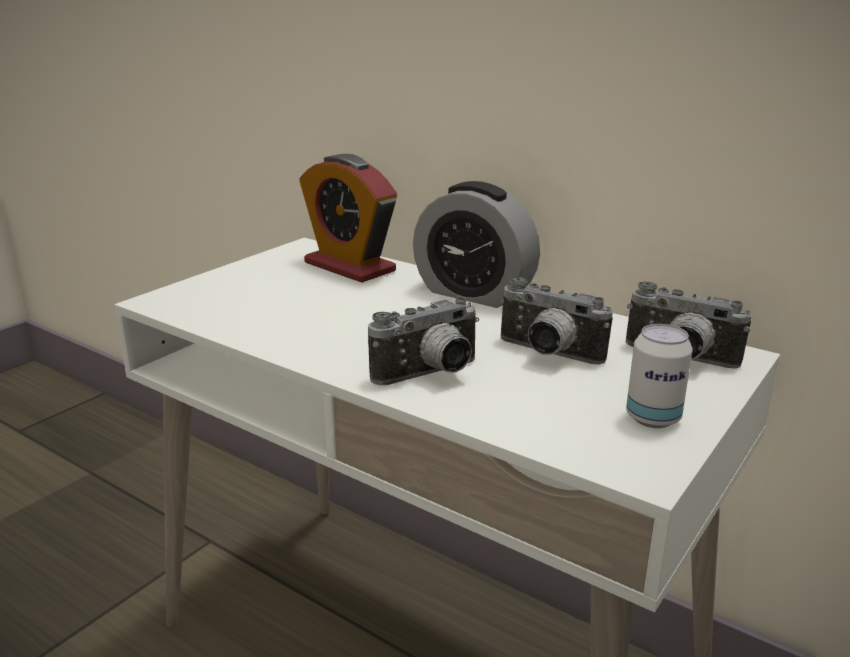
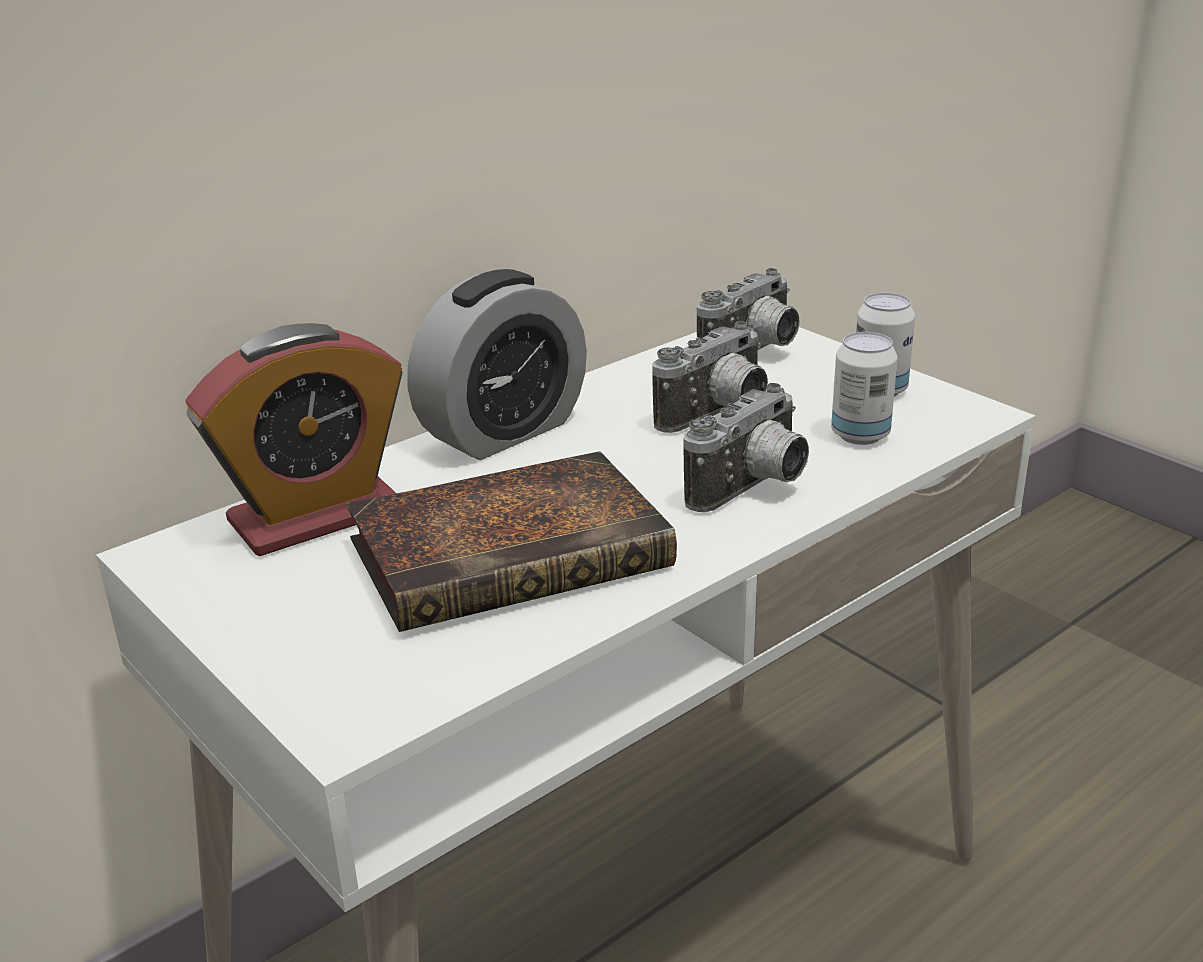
camera: 75 degrees left, 5 degrees up
(322, 314) = (516, 552): none -> book
(431, 375) = (754, 488): camera -> camera turned 60 degrees clockwise
(550, 412) = (860, 435): none -> can

